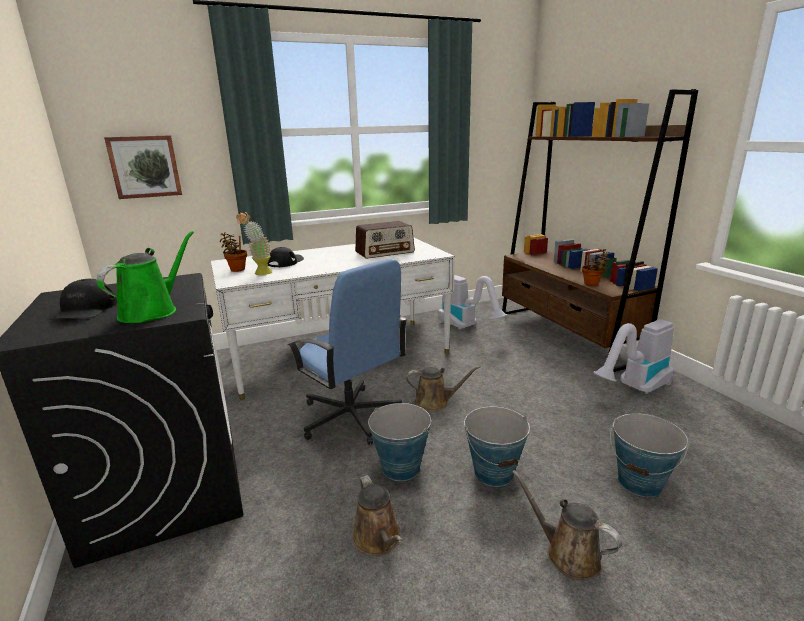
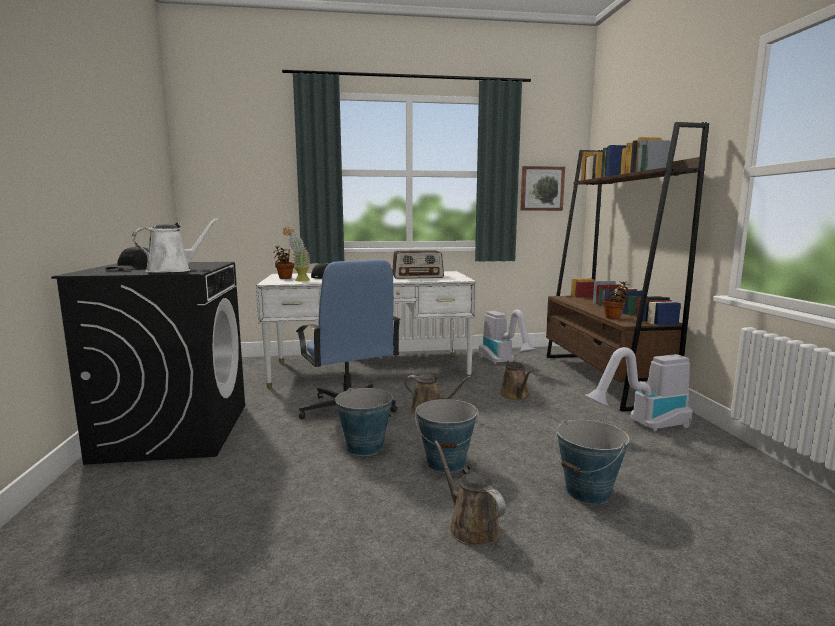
camera: 15 degrees right, 10 degrees down
(145, 167) = (233, 195): picture -> picture (541, 188)
(152, 311) = (173, 270): green watering can -> white watering can
(378, 539) = (310, 488): brown watering can -> brown watering can (515, 396)

